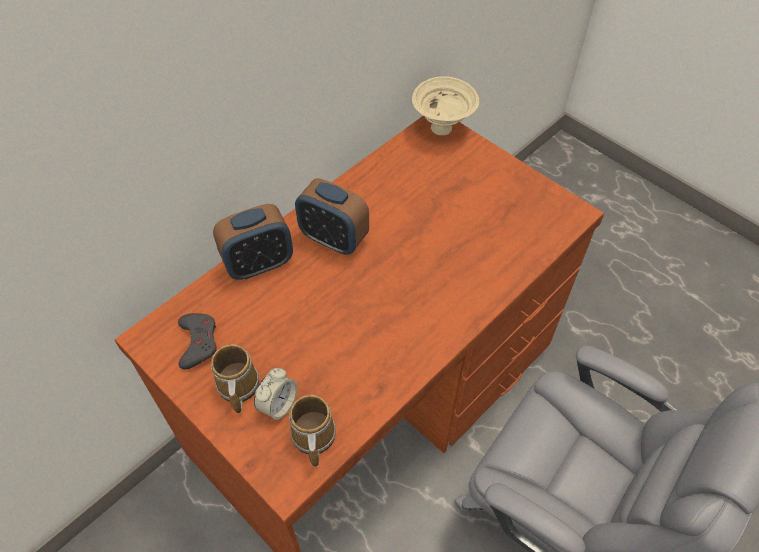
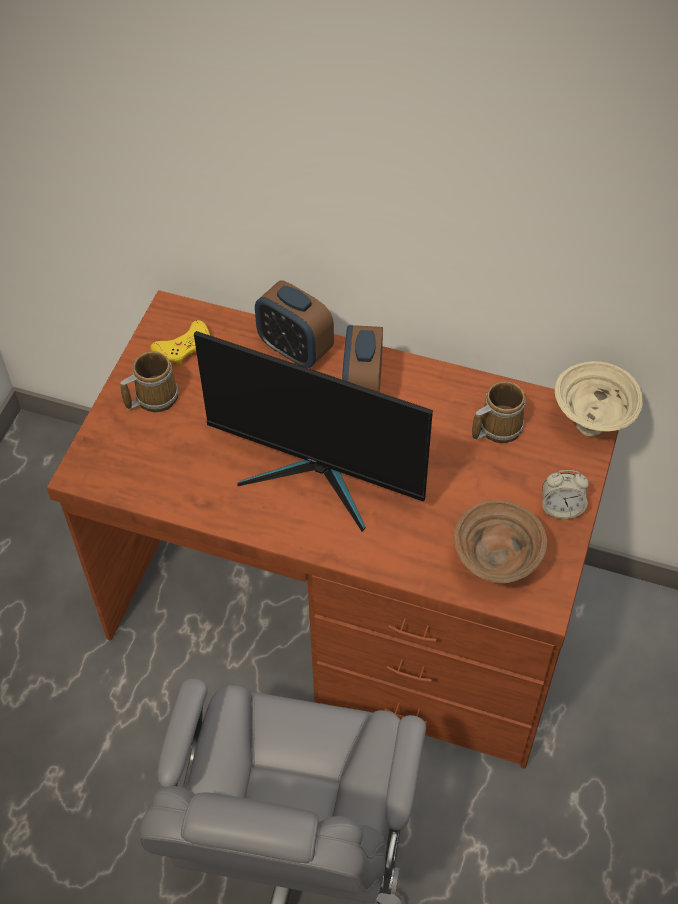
camera: 65 degrees right, 0 degrees up
(198, 342) = (184, 347): grey game controller -> yellow game controller
(278, 405) = (151, 434): alarm clock -> alarm clock (561, 508)
(312, 438) = (130, 473): mug -> mug (497, 427)
(395, 297) = (318, 475): none -> monitor
(535, 226) = (495, 569): none -> brown bowl

